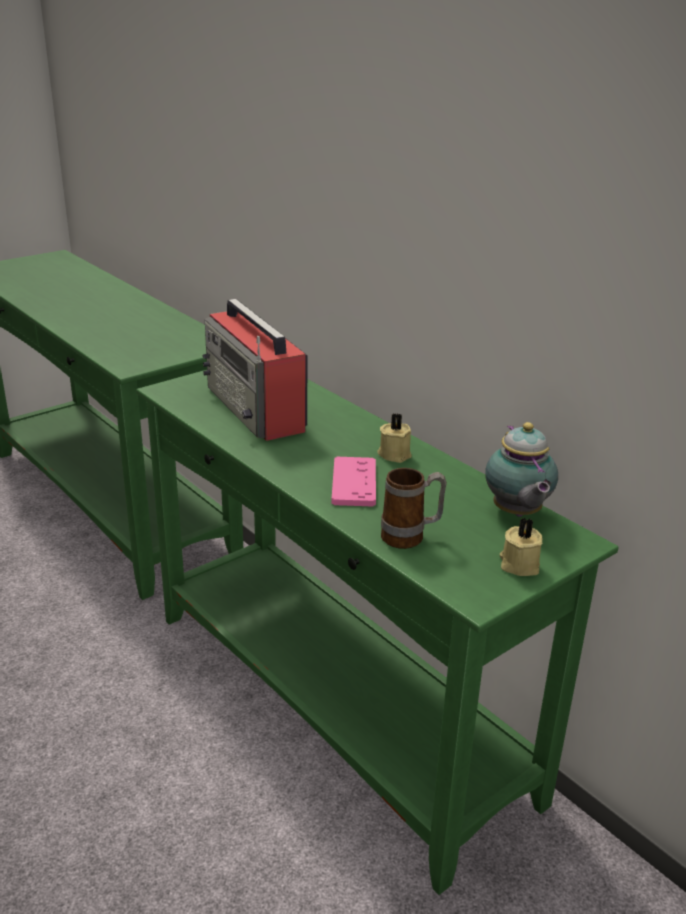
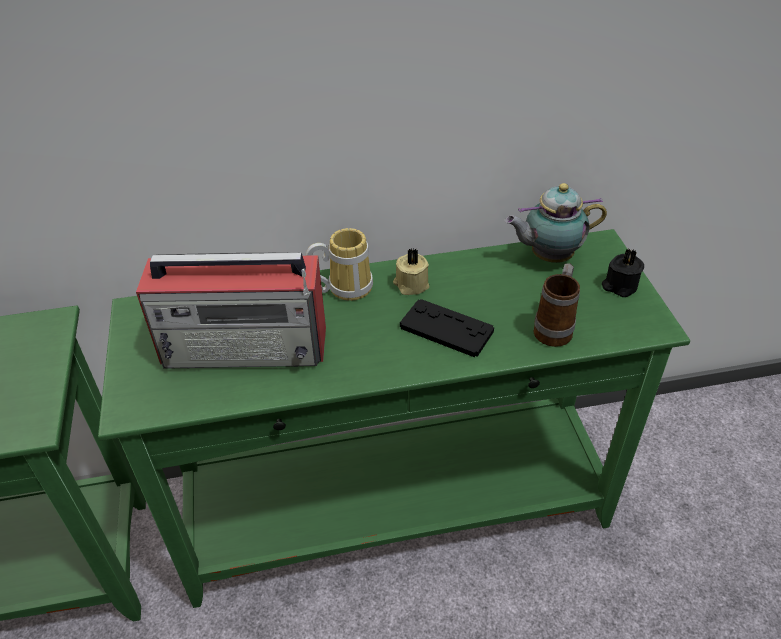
camera: 60 degrees left, 15 degrees up
(354, 483) = (446, 329): pink game controller -> black game controller
(359, 427) = (343, 287): none -> mug
(516, 514) = (548, 257): teapot -> teapot turned 150 degrees clockwise
(518, 564) = (619, 286): beige candle -> black candle

